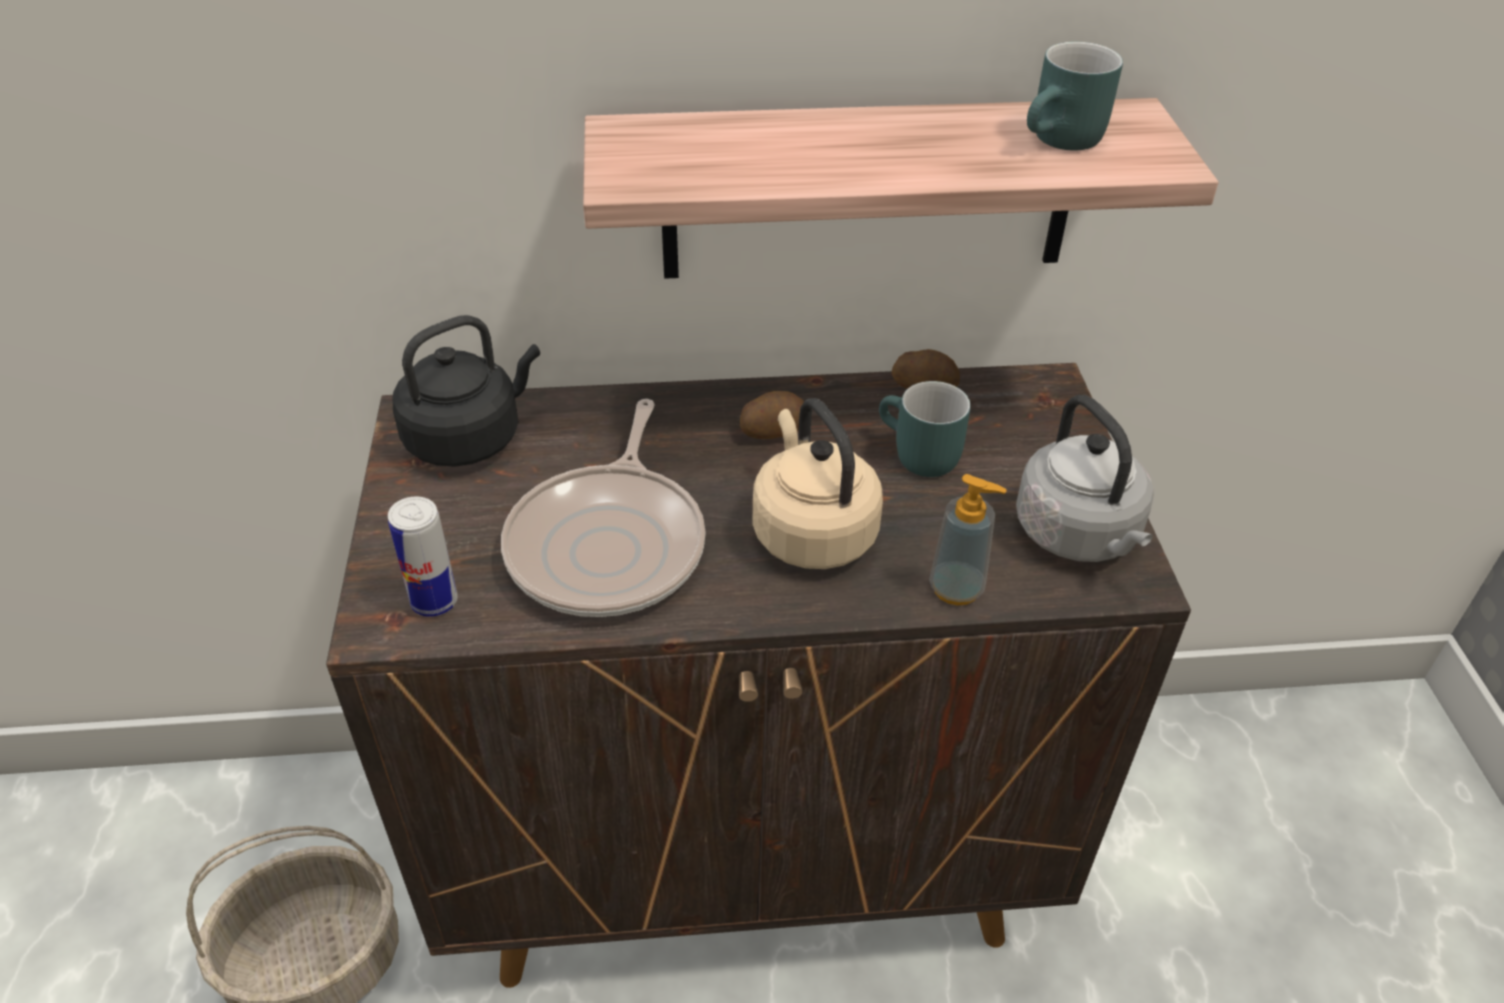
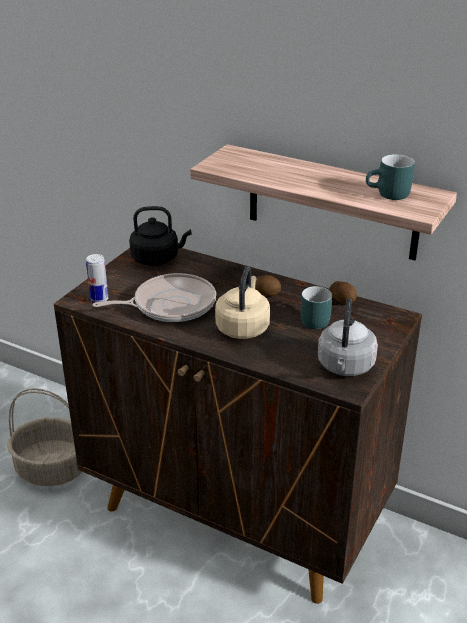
camera: 35 degrees right, 10 degrees down
(610, 544) = (170, 305): frying pan -> frying pan turned 150 degrees counterclockwise
(956, 588) = (275, 363): soap dispenser -> none

